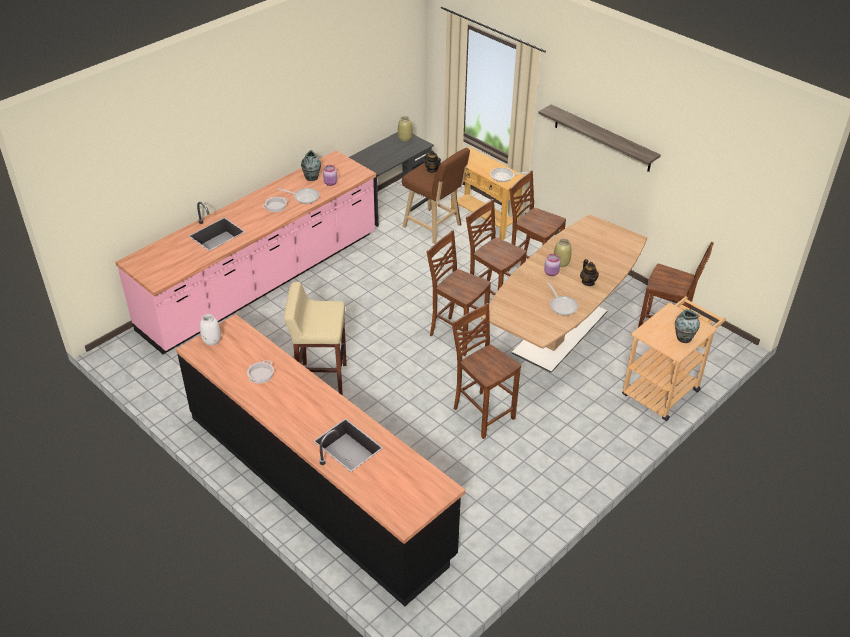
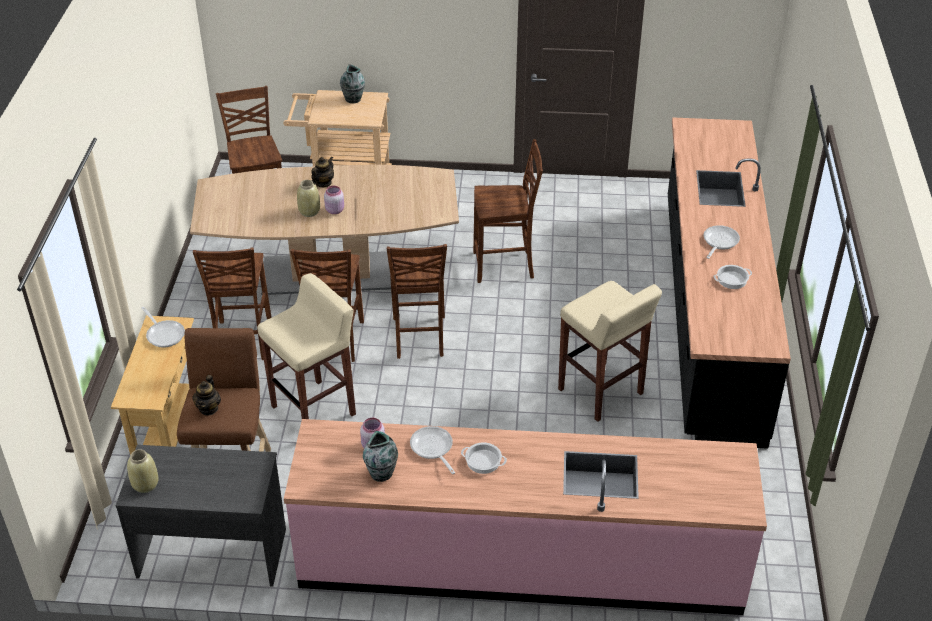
camera: 130 degrees left, 0 degrees up
(212, 340) = (744, 342): white vase -> none
(444, 269) = (315, 410): none -> beige stool
(482, 413) = (505, 266): brown chair -> brown chair turned 105 degrees counterclockwise
(562, 305) = (380, 183): frying pan -> frying pan (719, 242)
(602, 138) = (130, 164): shelf -> none

